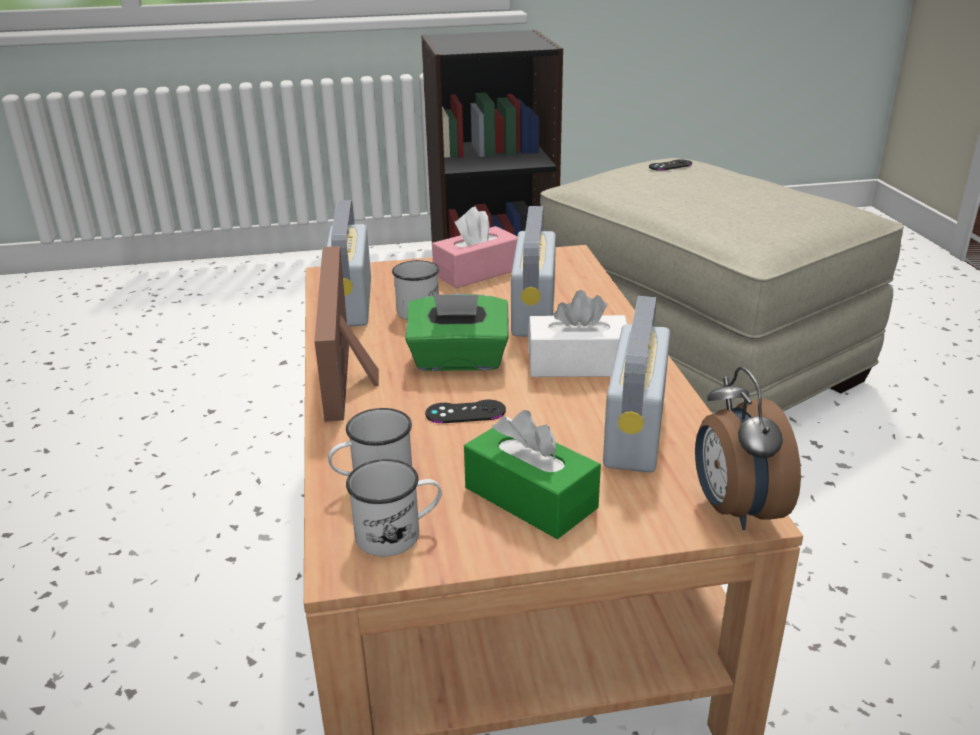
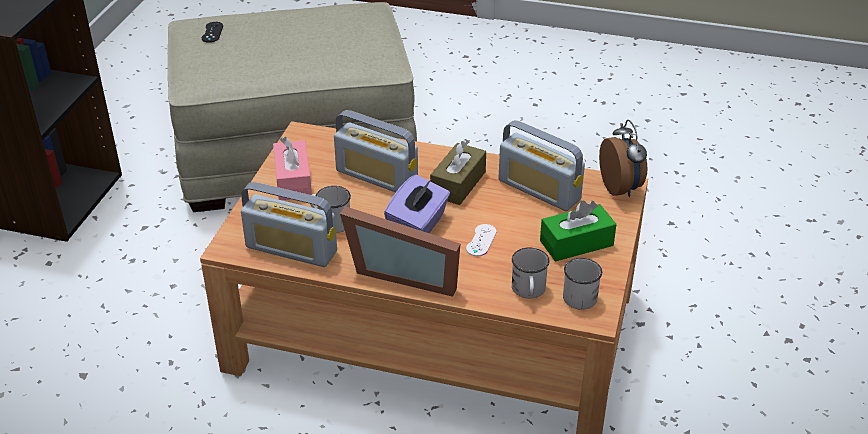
camera: 65 degrees left, 10 degrees up
(459, 360) = (418, 225): green tissue box -> purple tissue box
(465, 412) = (481, 240): black game controller -> white game controller
(577, 364) = (458, 184): white tissue box -> brown tissue box
(734, 509) = (621, 188): alarm clock -> alarm clock turned 120 degrees counterclockwise

